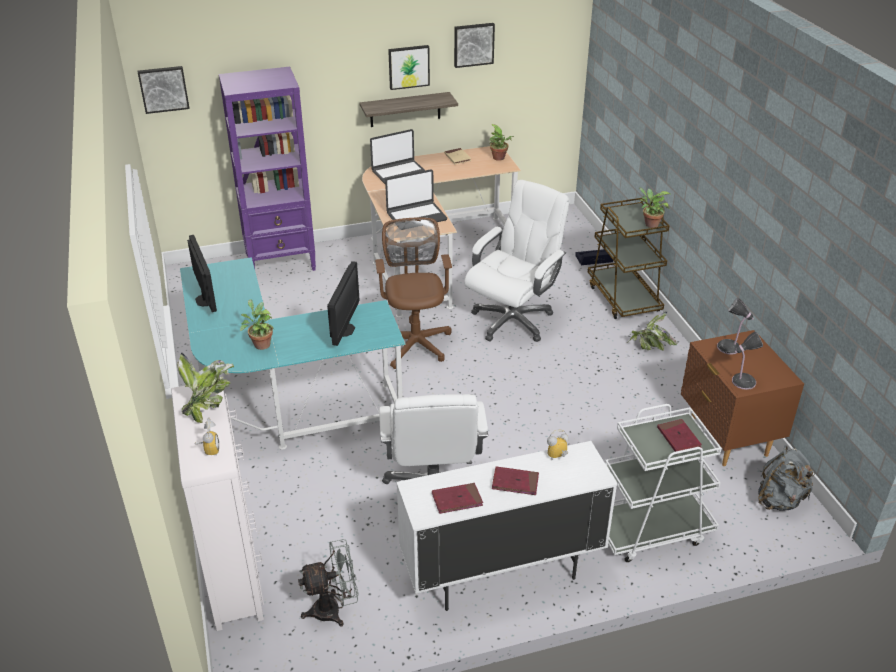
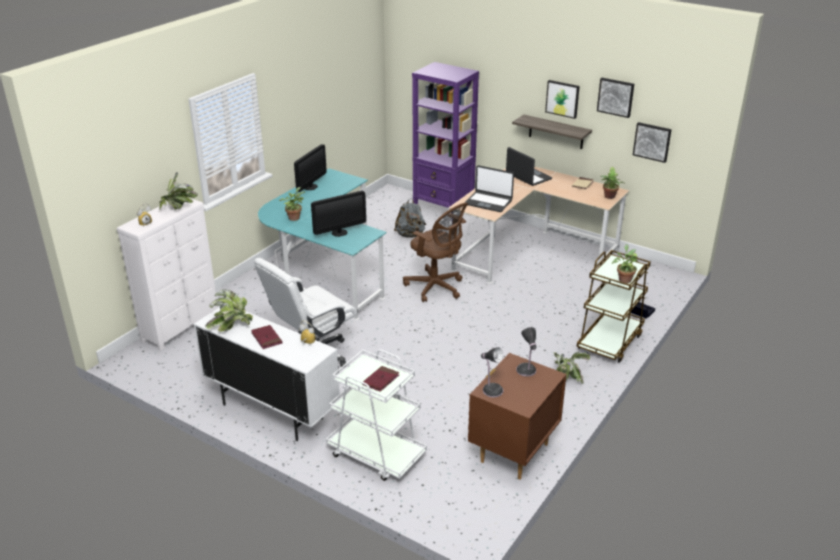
camera: 50 degrees right, 5 degrees down
(163, 89) = (403, 61): picture -> picture (652, 141)
(334, 609) = (188, 368): grey fan -> none
(399, 173) = (528, 177): laptop -> laptop turned 150 degrees counterclockwise
(415, 342) = (436, 288): brown office chair -> brown office chair turned 90 degrees clockwise
(457, 500) = (231, 326): red book -> potted plant
(512, 320) = (512, 310): white office chair -> none
(779, 500) = (477, 503): grey backpack -> grey backpack (410, 235)

